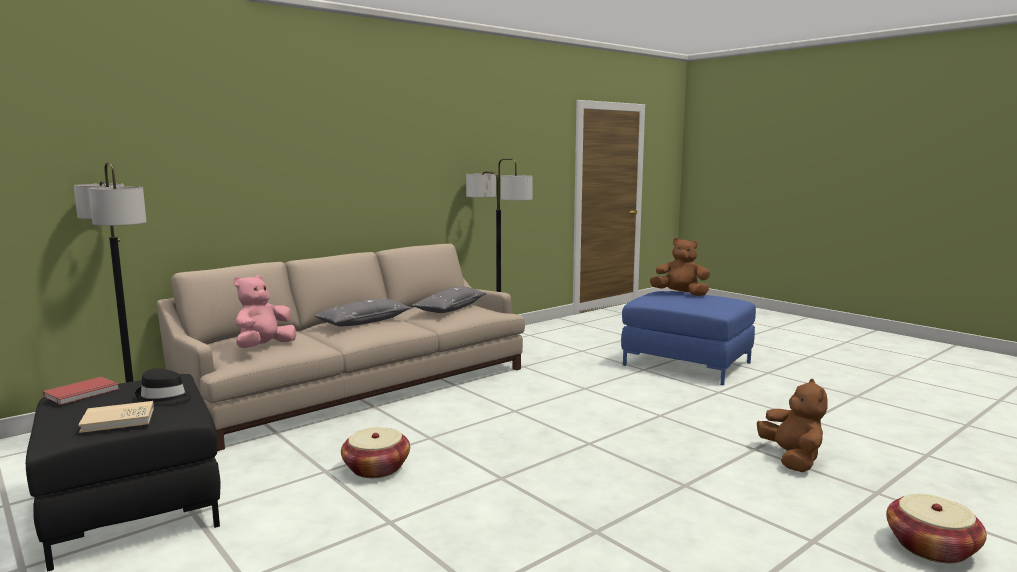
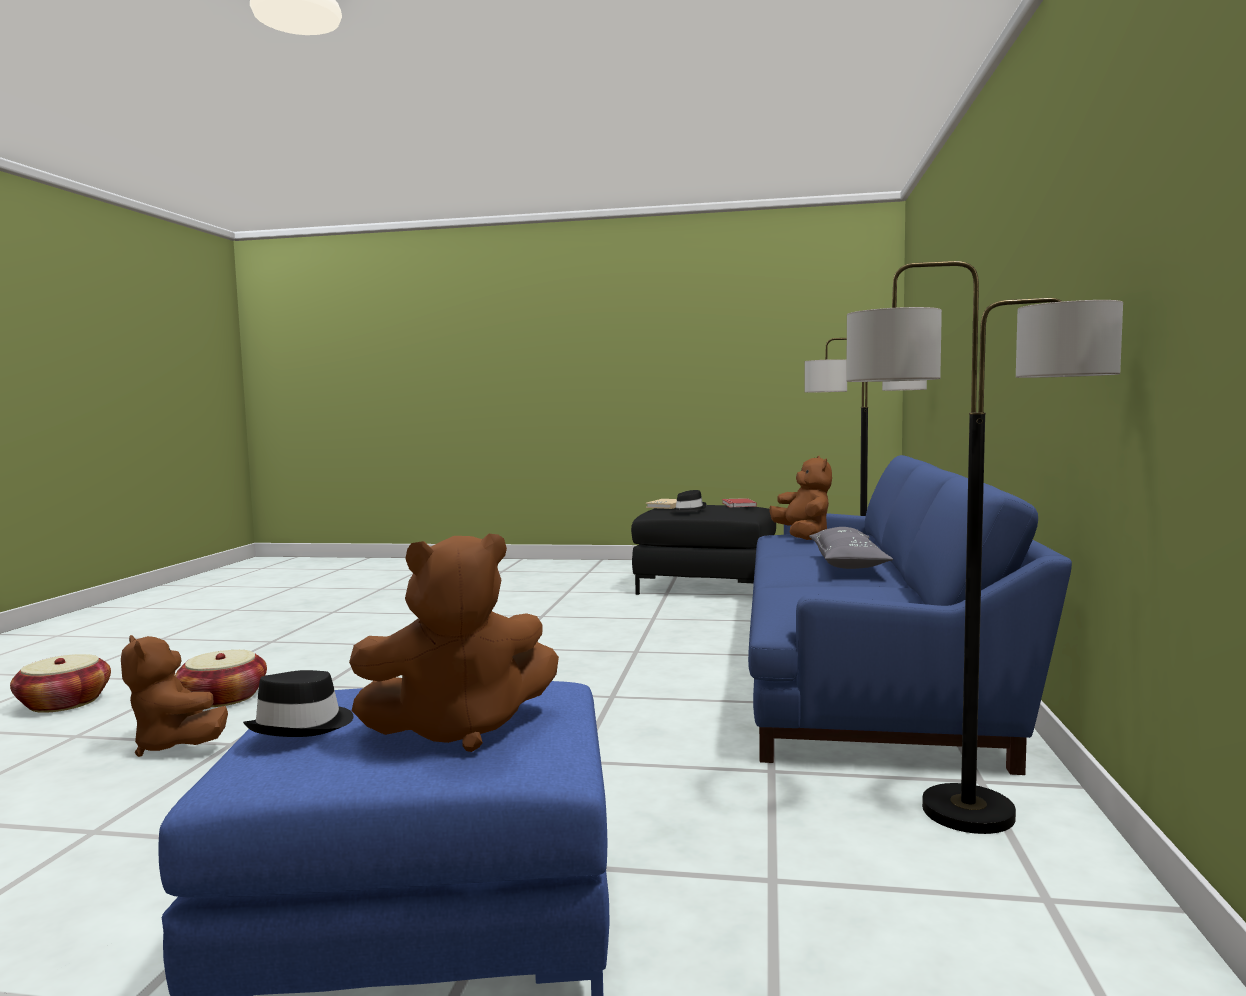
camera: 140 degrees right, 5 degrees down
(264, 347) = (803, 536): pink plush toy -> brown plush toy
(359, 385) = (864, 665): beige sofa -> blue sofa
(376, 468) = (621, 628): basket -> basket (223, 698)
(450, 308) = (851, 597): grey pillow -> none
(720, 301) = (303, 725): none -> black hat

